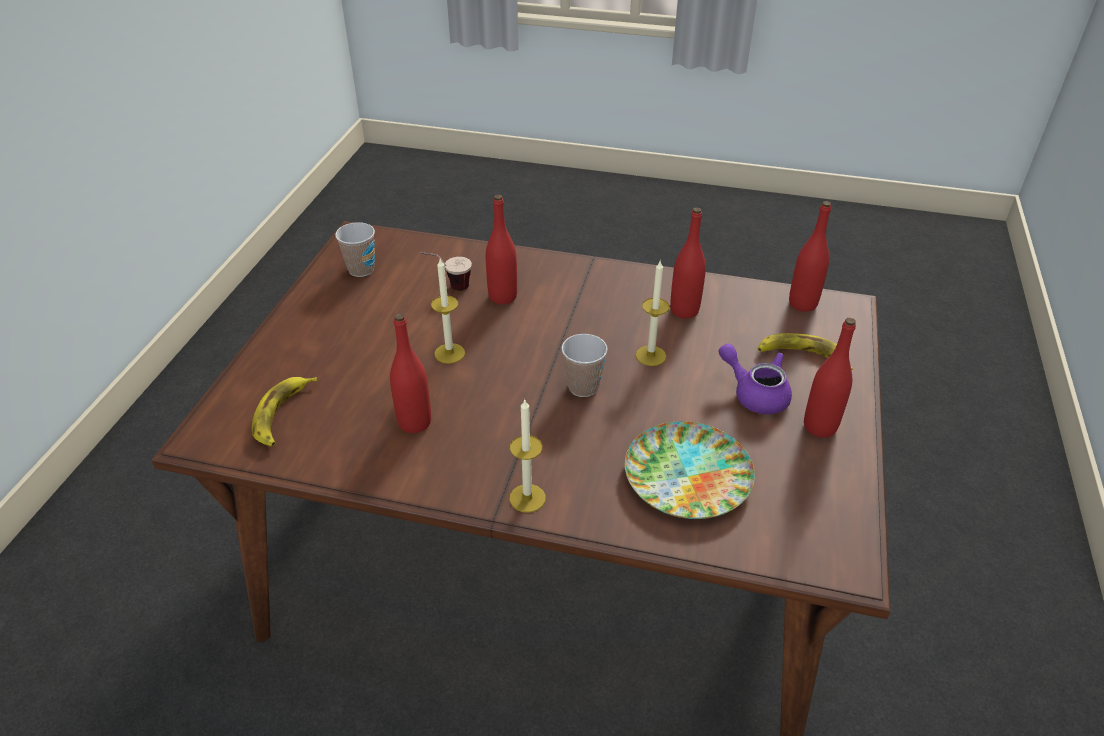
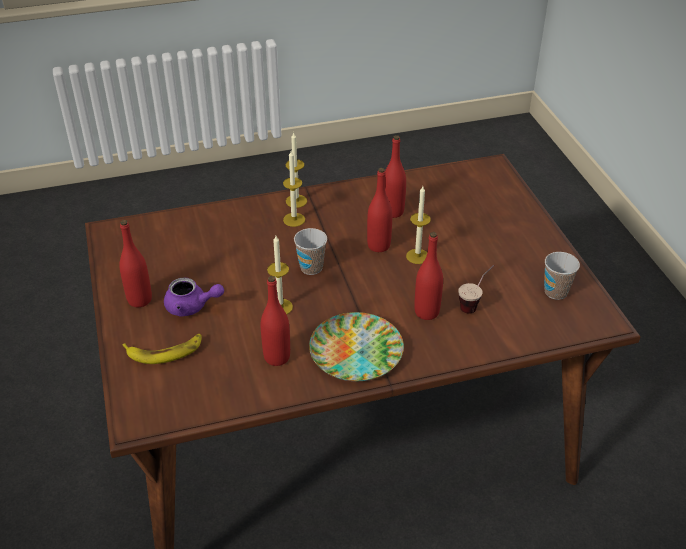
camera: 150 degrees right, 0 degrees up
(282, 415) = (468, 189): banana -> none
(554, 465) = (294, 219): none -> candle
(686, 475) = (215, 241): plate -> plate (357, 352)
(802, 303) = (178, 406): red bottle -> red bottle (378, 245)

